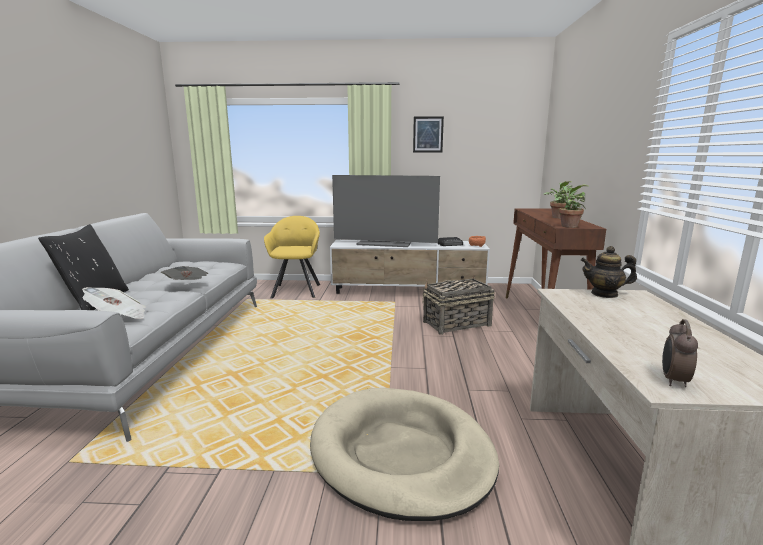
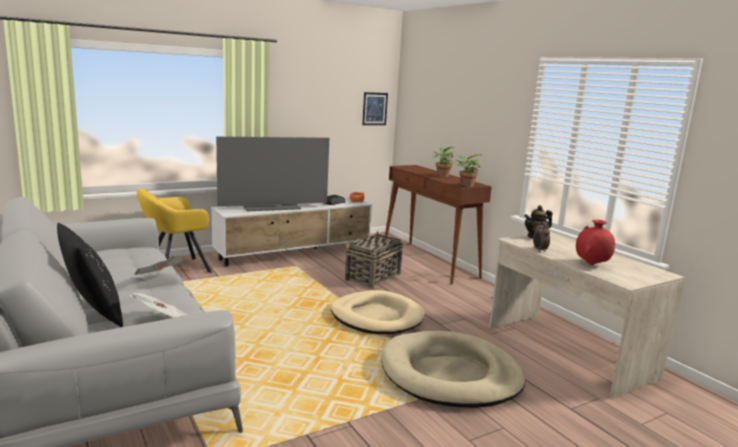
camera: 35 degrees left, 0 degrees up
(297, 290) = (175, 269): yellow armchair -> yellow armchair turned 90 degrees counterclockwise
(406, 364) = (376, 317): none -> beige dog bed
(428, 134) = (299, 92): picture -> picture (374, 109)
(638, 344) = (591, 264): none -> red vase
(673, 381) = (625, 279): alarm clock -> alarm clock (539, 250)

